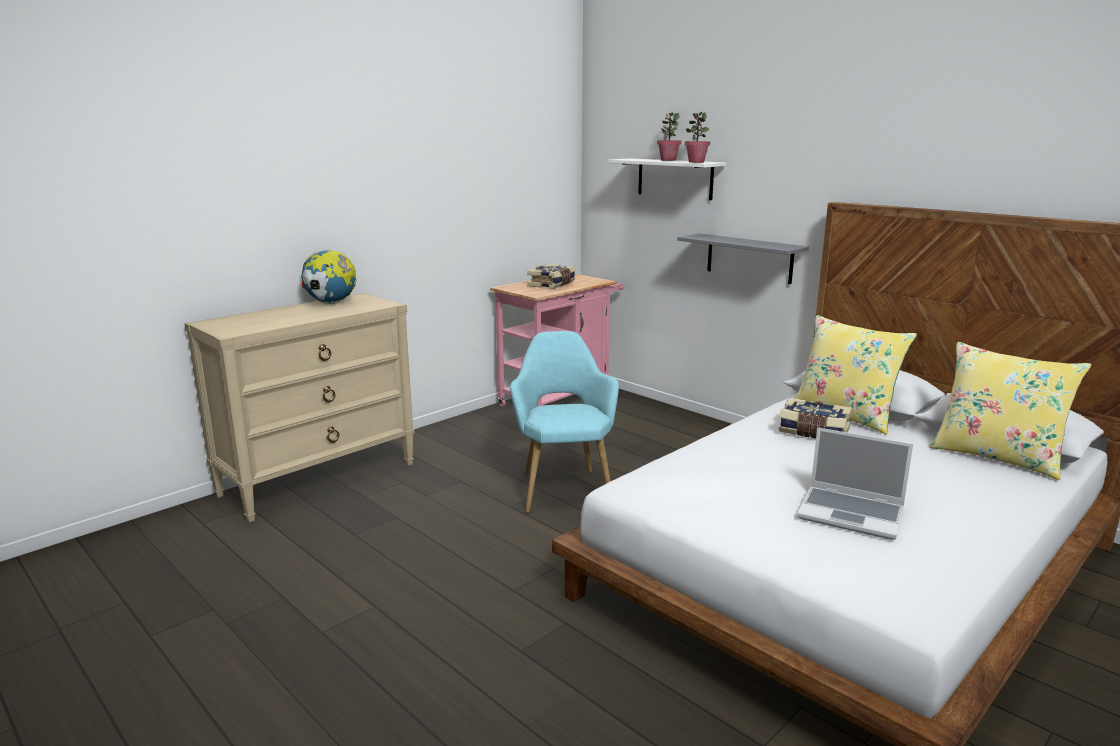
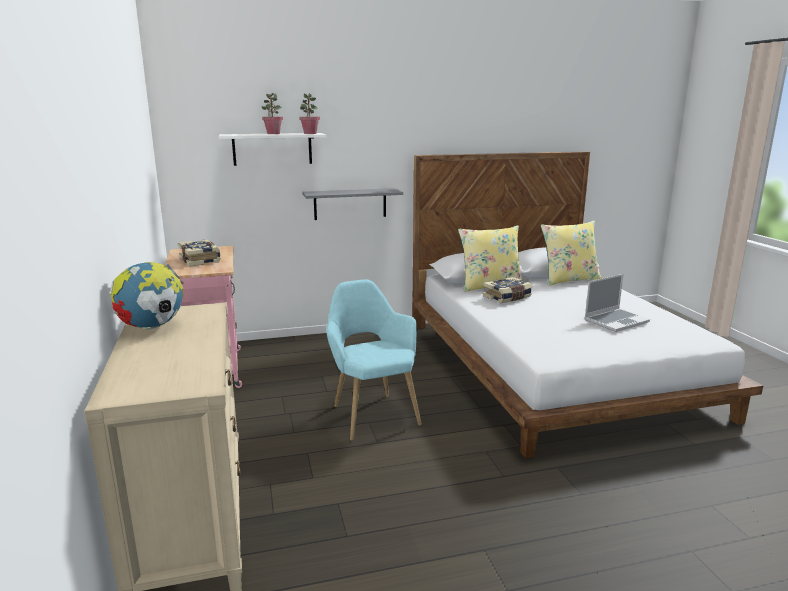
camera: 60 degrees left, 0 degrees up
(563, 487) = (371, 413): turquoise armchair -> turquoise armchair turned 45 degrees clockwise

